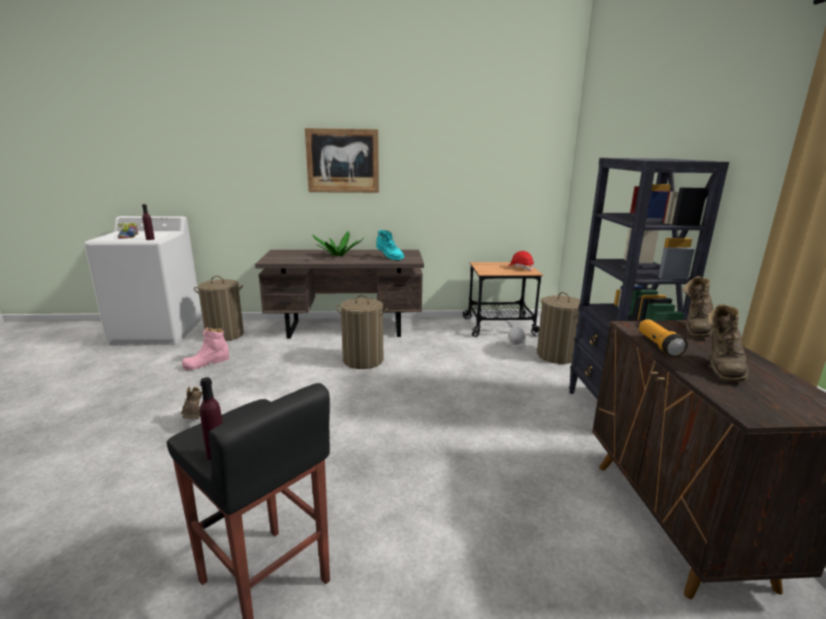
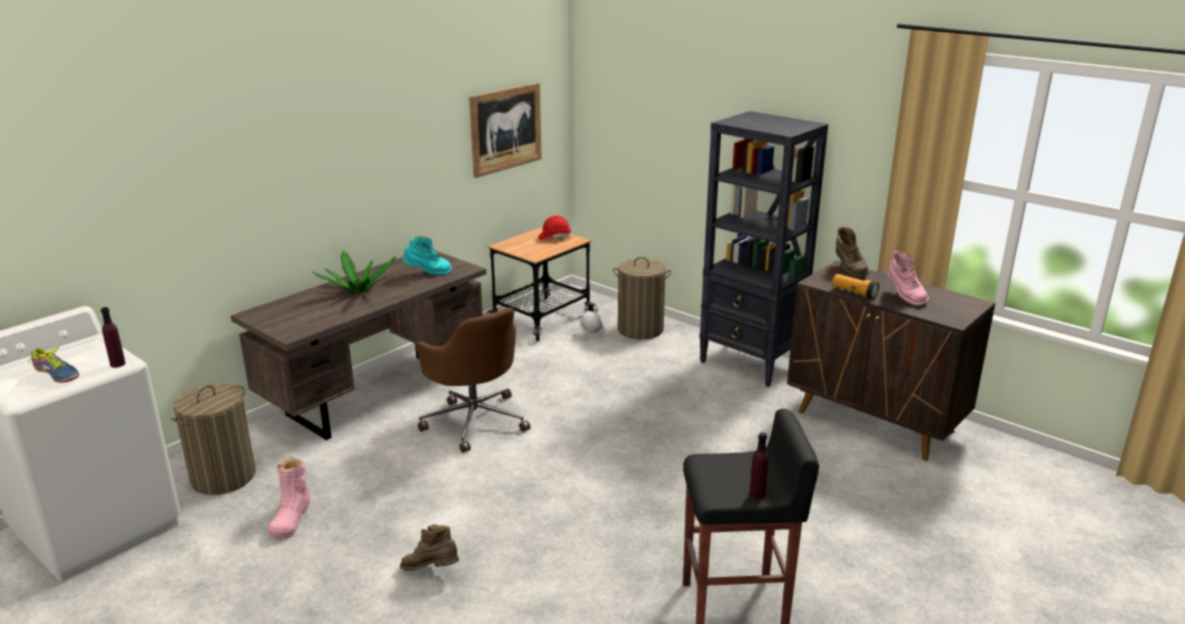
camera: 45 degrees left, 5 degrees up
(342, 161) = (321, 148): picture -> picture (506, 129)
(363, 360) = (474, 420): laundry basket -> brown office chair
(722, 368) = (904, 296): brown boot -> pink boot

